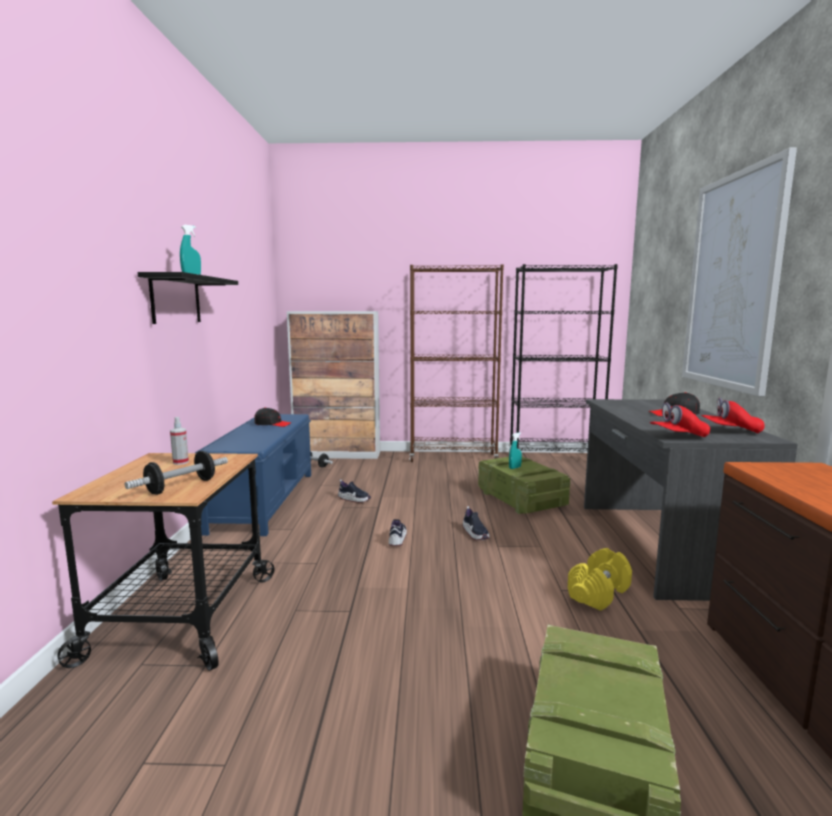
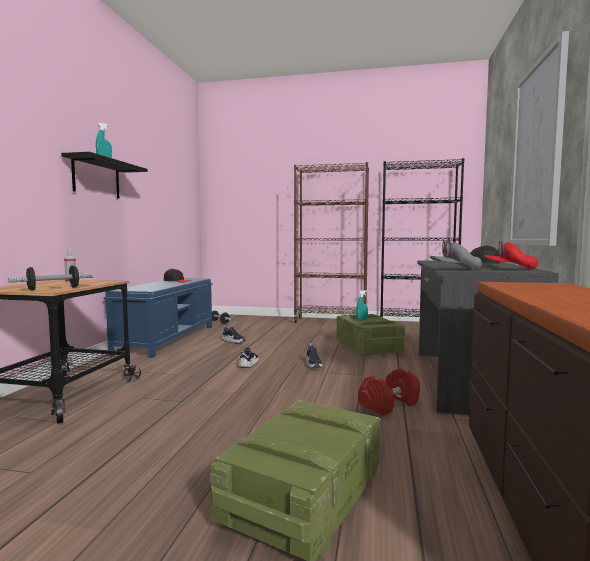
camera: 10 degrees right, 5 degrees down
(338, 454) = (241, 317): cabinet -> none
(598, 593) = (389, 405): yellow dumbbell -> red dumbbell
(678, 436) = (455, 269): red cap -> grey cap

